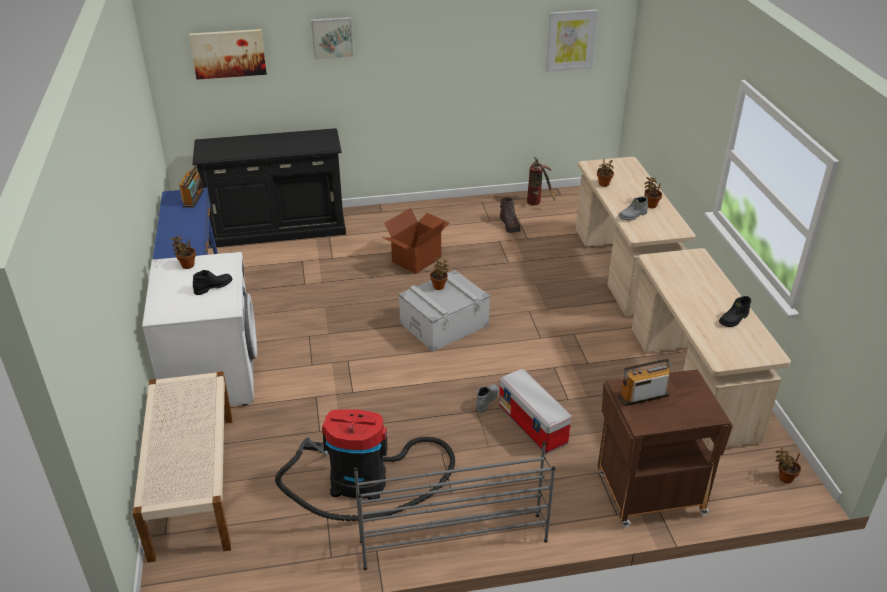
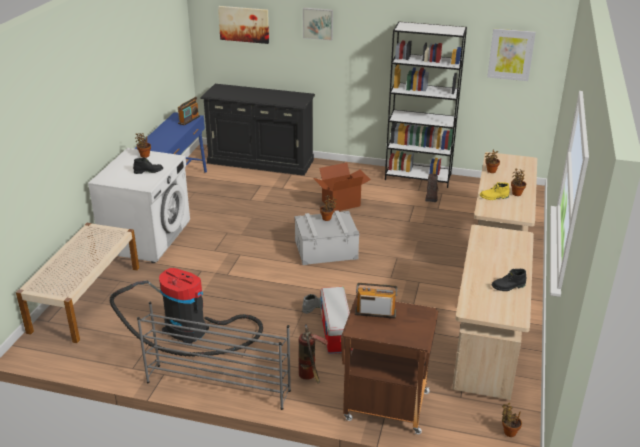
camera: 25 degrees right, 5 degrees down
(478, 204) = (418, 177): none -> white bookcase
(538, 203) = (467, 186): fire extinguisher -> fire extinguisher (310, 377)
(633, 216) = (494, 197): grey boot -> yellow boot

